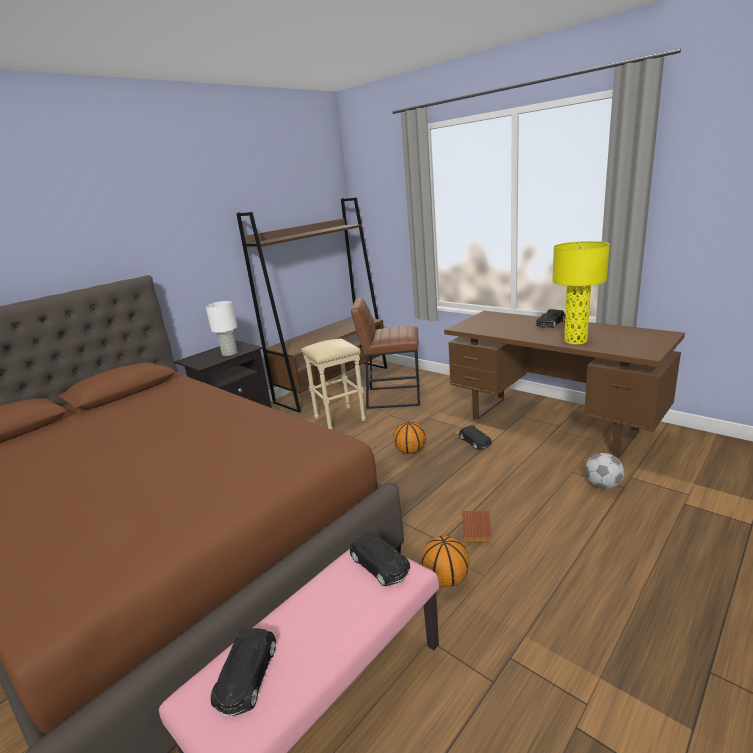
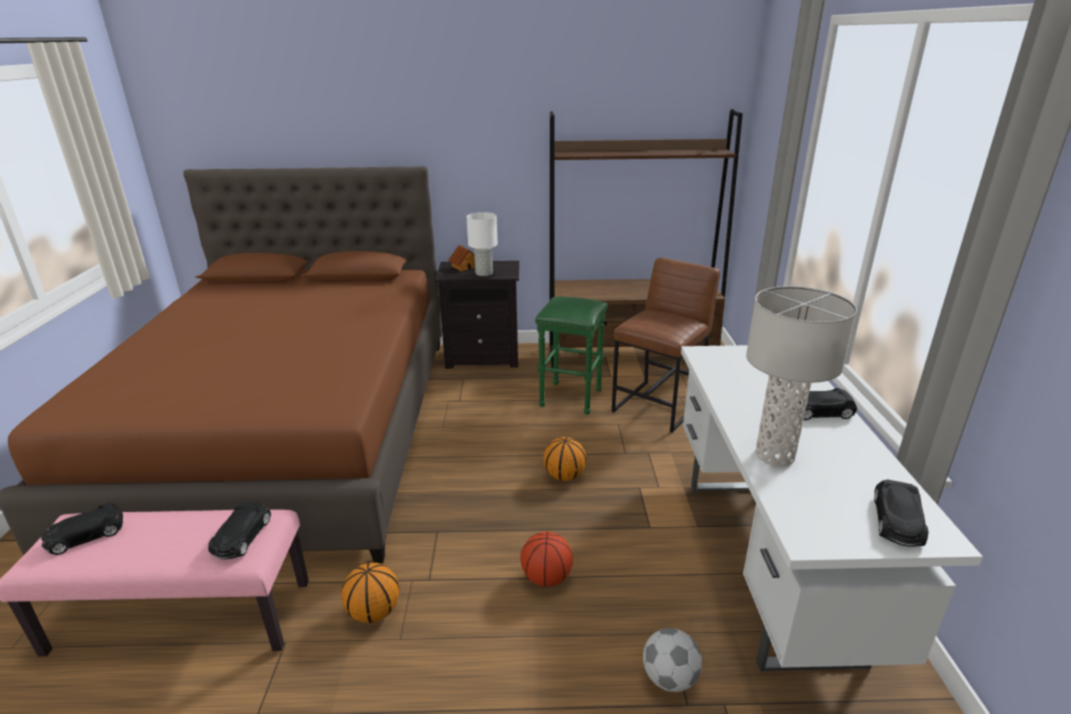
camera: 45 degrees right, 5 degrees up
(340, 418) = (572, 397): beige stool -> green stool
(392, 397) = (658, 405): brown chair -> brown chair turned 75 degrees clockwise
(475, 442) = (640, 514): black toy car -> black toy car (897, 521)
(475, 532) = (465, 598): toy house -> toy house (465, 266)
(491, 493) = (546, 578): none -> basketball
(551, 424) = (767, 563): brown desk -> white desk
(576, 341) = (775, 455): yellow table lamp -> white table lamp

